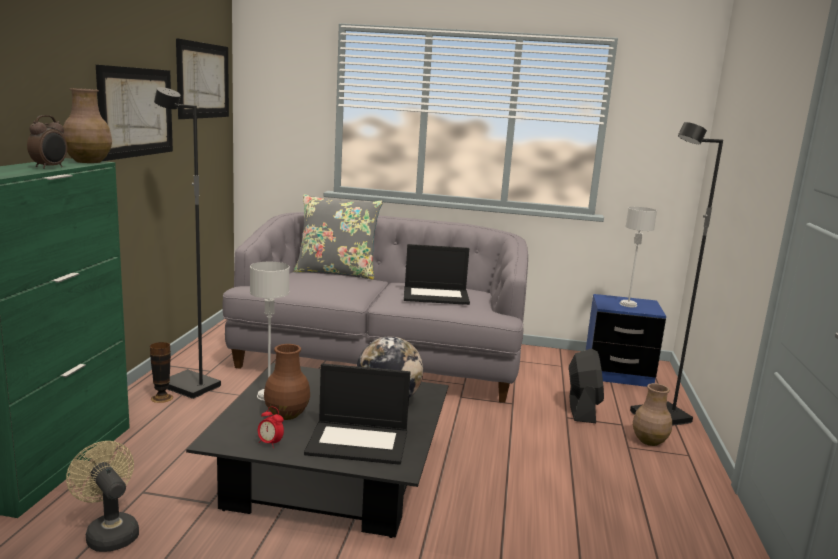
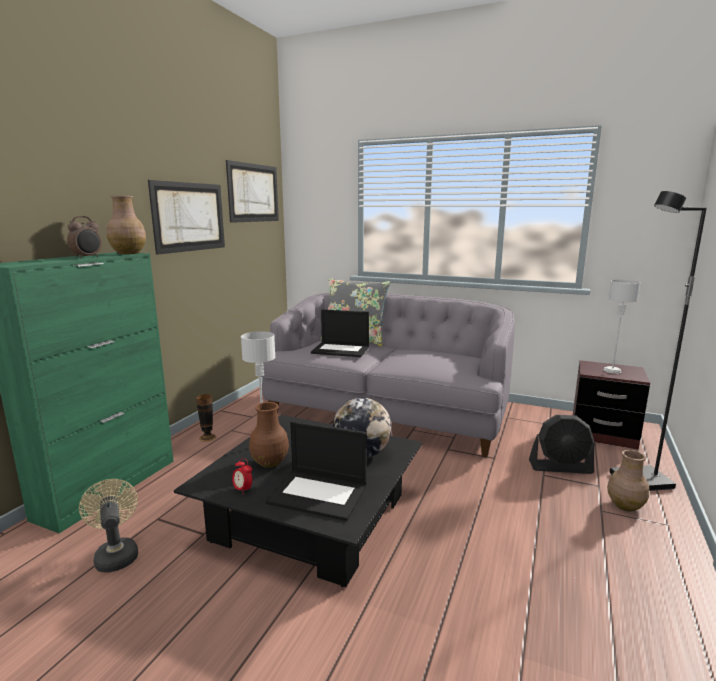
camera: 15 degrees right, 0 degrees up
(188, 387) = (230, 429): black floor lamp -> none
(436, 295) = (428, 360): laptop -> laptop (341, 350)
(582, 409) = (560, 467): black fan -> black fan turned 75 degrees clockwise
(617, 374) = (603, 434): blue nightstand -> brown nightstand

